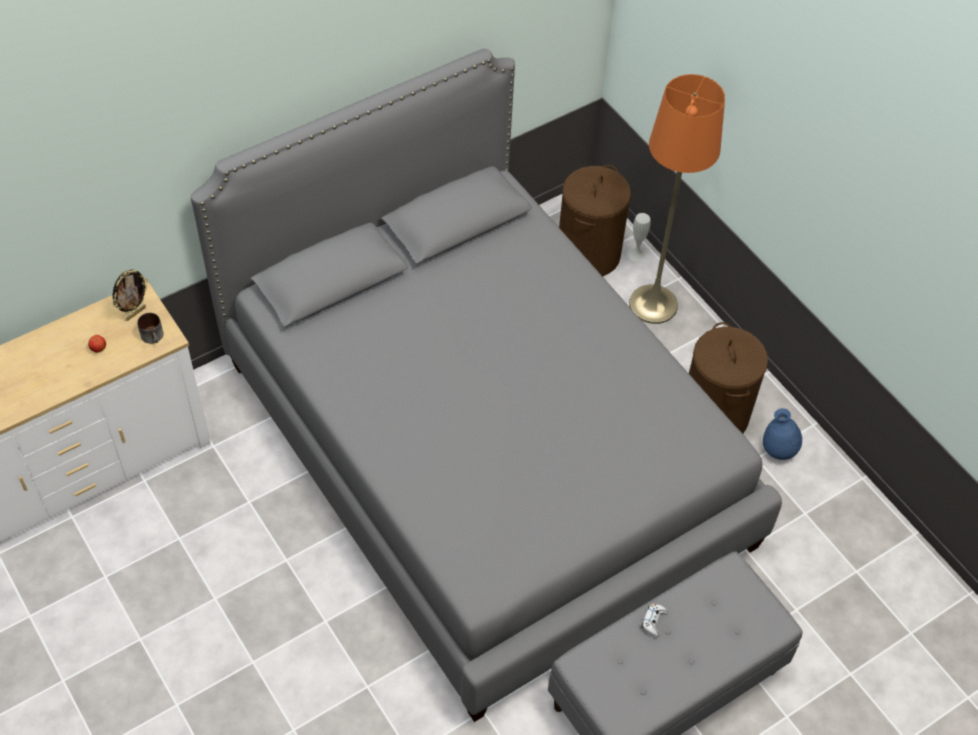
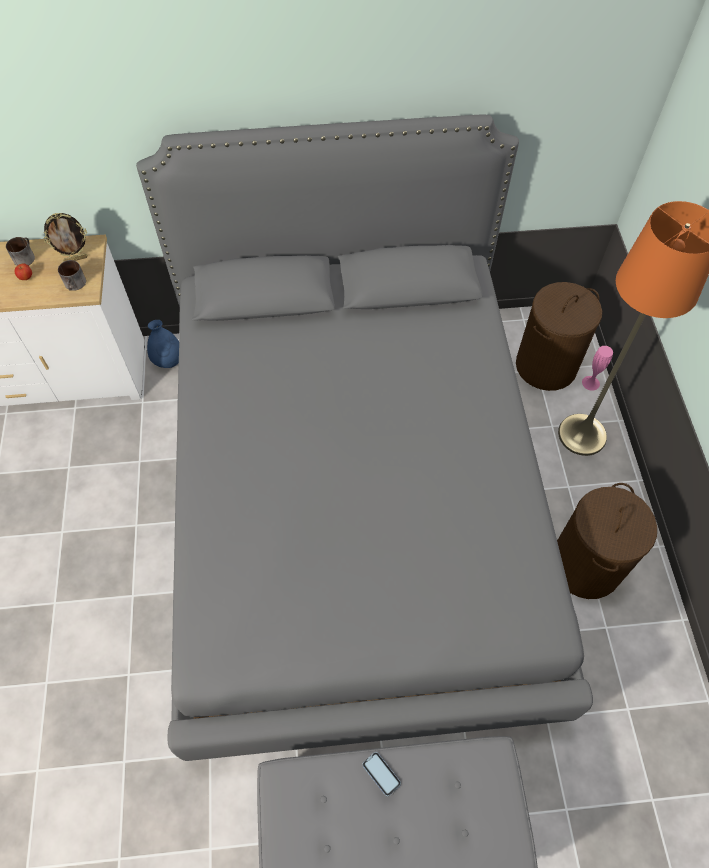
camera: 30 degrees right, 5 degrees up
(81, 330) = (24, 257): none -> mug
(636, 254) = (590, 383): white vase -> pink vase
(653, 621) = (381, 774): white game controller -> phone
(778, 451) = (632, 630): blue vase -> blue vase (168, 361)

